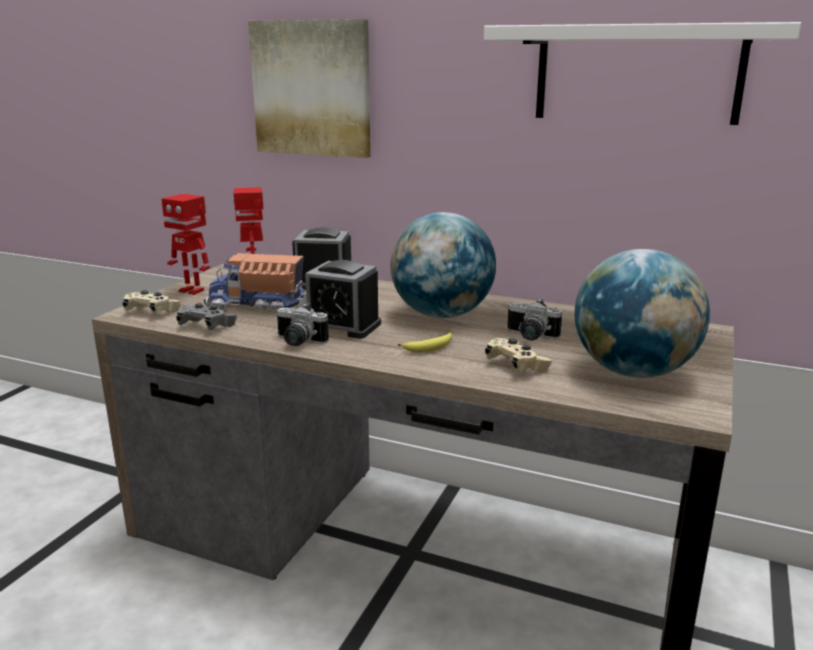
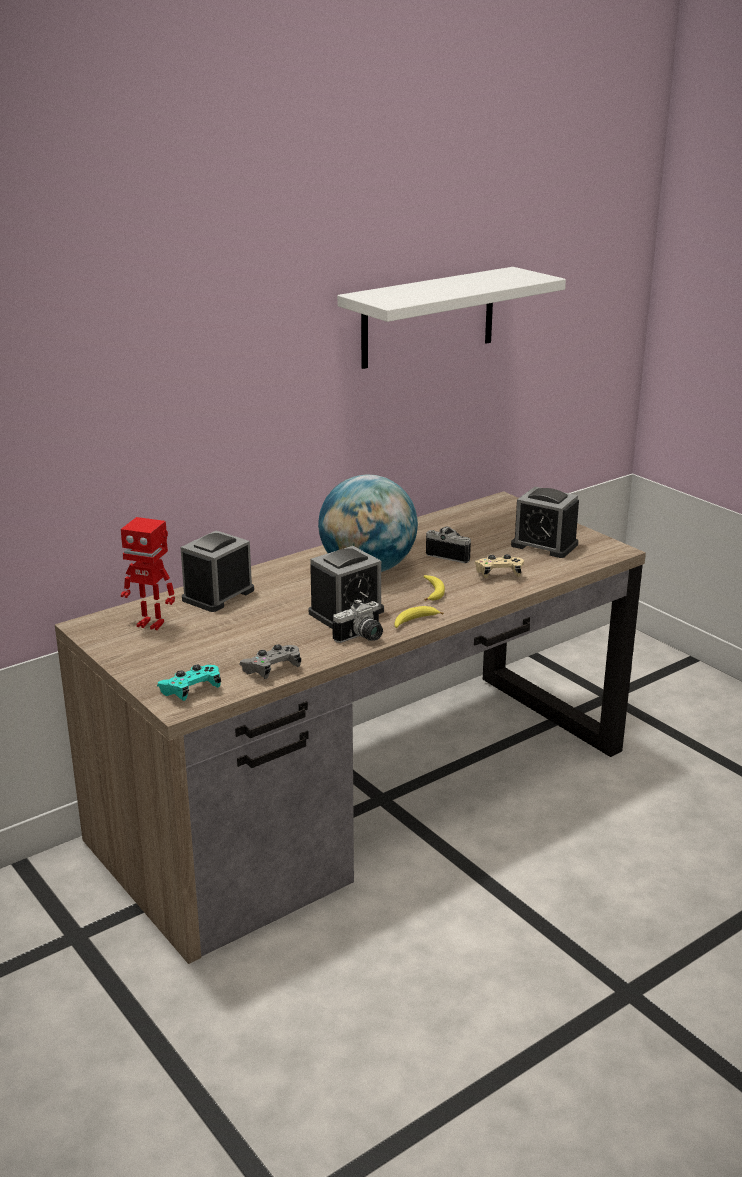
camera: 60 degrees left, 5 degrees up
(152, 312) = (191, 691): beige game controller -> turquoise game controller
(192, 290) = (145, 660): toy robot -> none
(257, 305) = (239, 636): toy truck -> none
(312, 88) = (147, 389): picture -> none
(355, 353) = (414, 621): none -> banana
(530, 337) = (451, 554): camera -> camera turned 120 degrees counterclockwise
(633, 372) = (544, 545): globe -> alarm clock

